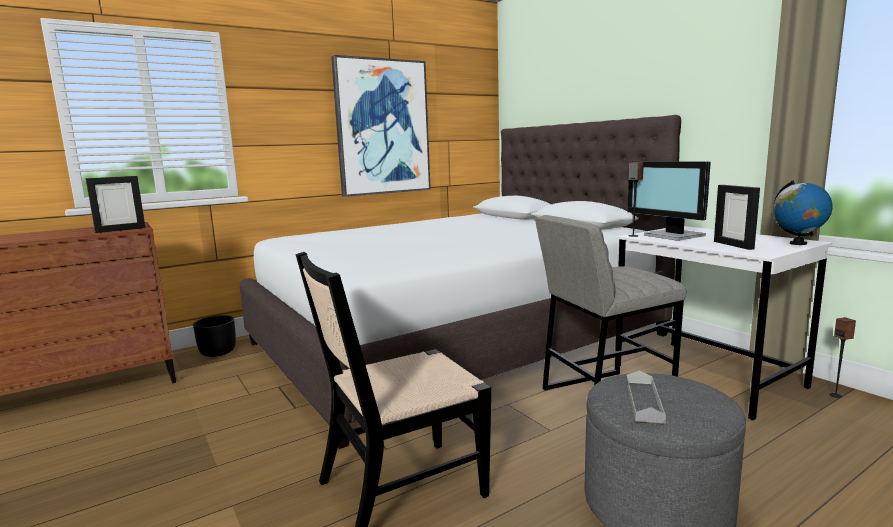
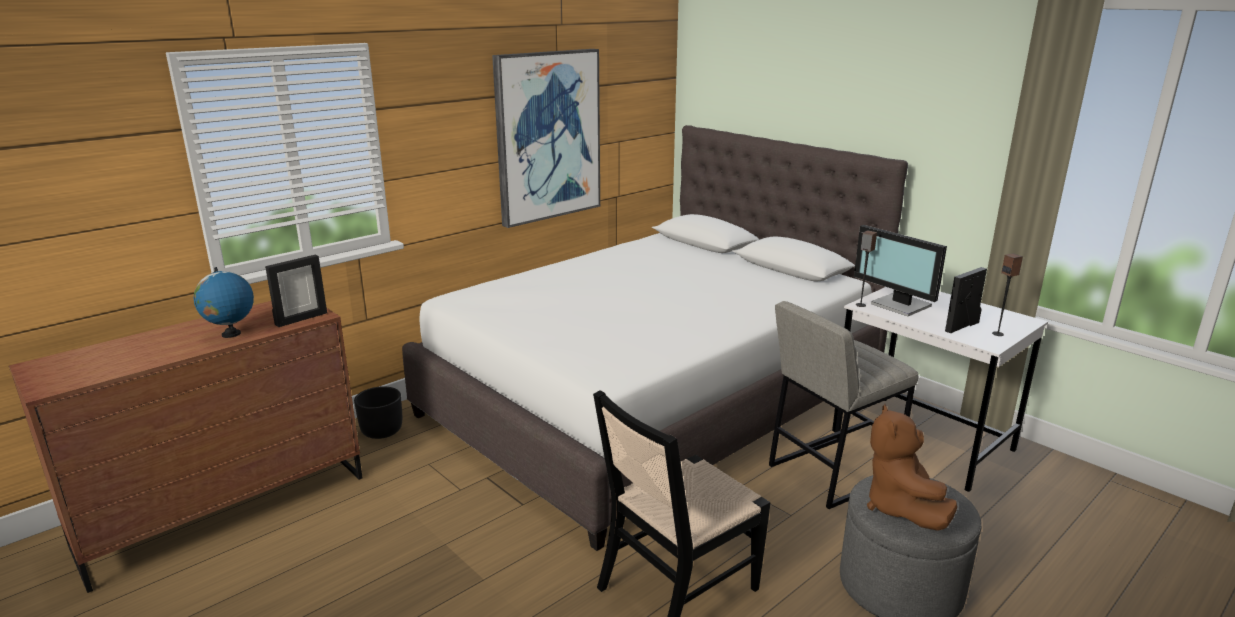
camera: 10 degrees left, 10 degrees up
(644, 401) = (901, 508): grey tray -> brown plush toy
(734, 245) = (962, 327): picture frame -> picture frame turned 75 degrees clockwise
(797, 243) = (1018, 324): globe -> globe (231, 334)
(835, 395) = (1037, 458): speaker -> speaker (998, 334)

